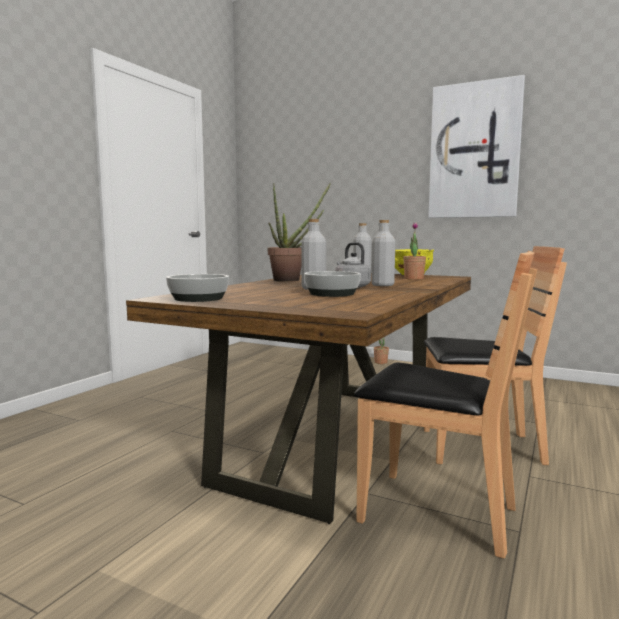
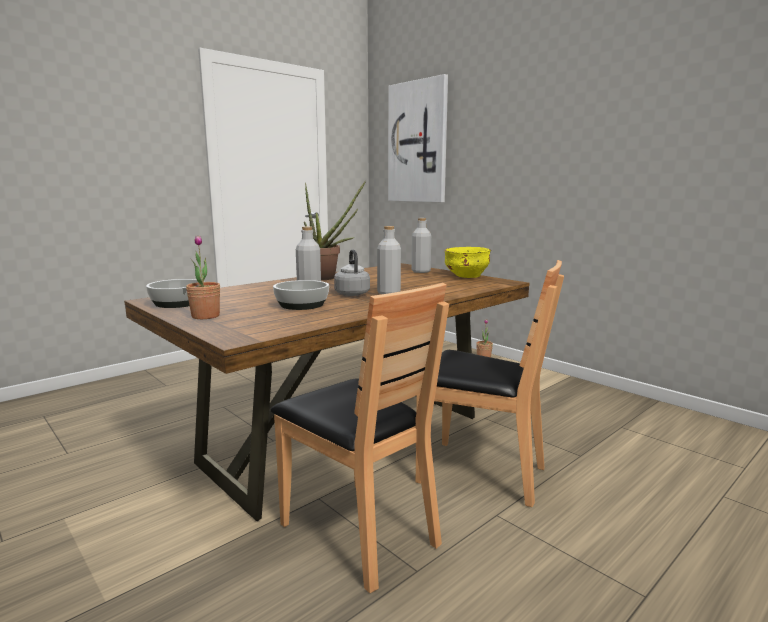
camera: 20 degrees right, 5 degrees up
(413, 279) = (452, 283): potted plant -> potted plant (205, 316)
(474, 151) = (592, 126): picture -> picture (418, 142)

